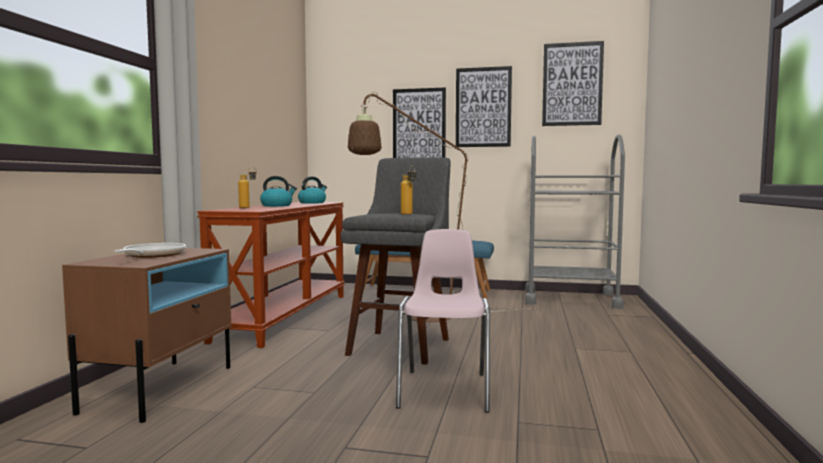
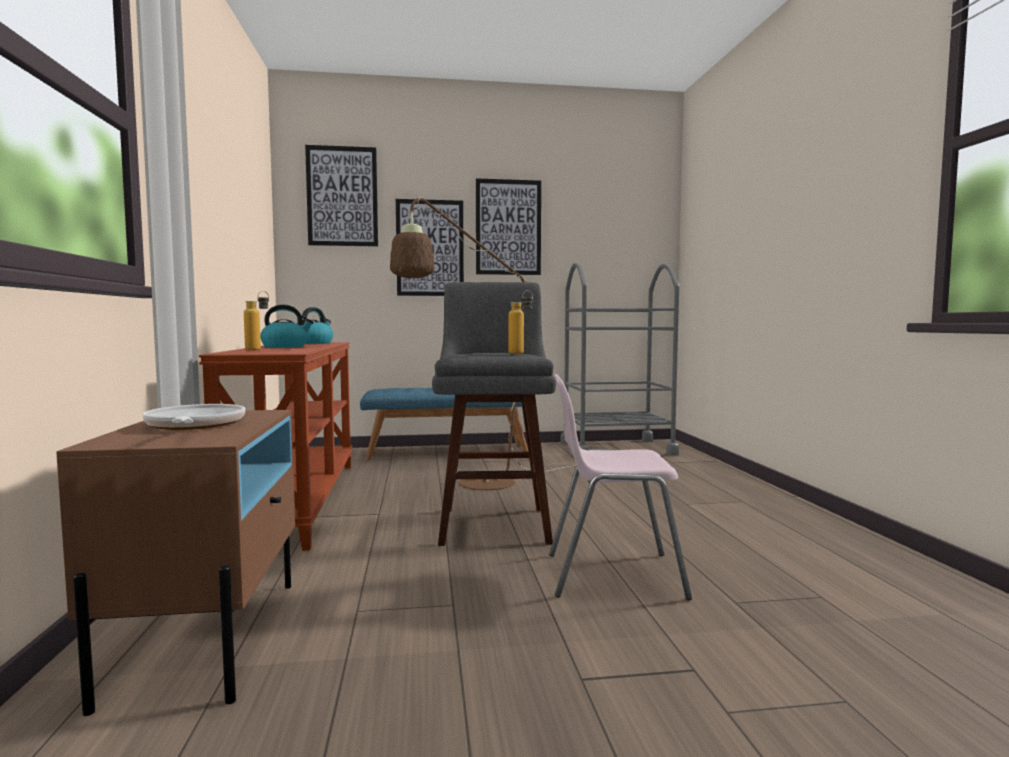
camera: 20 degrees left, 0 degrees up
(445, 390) = (611, 574): pink chair -> pink chair turned 75 degrees counterclockwise
(572, 84) = (606, 206): picture -> picture (342, 196)

